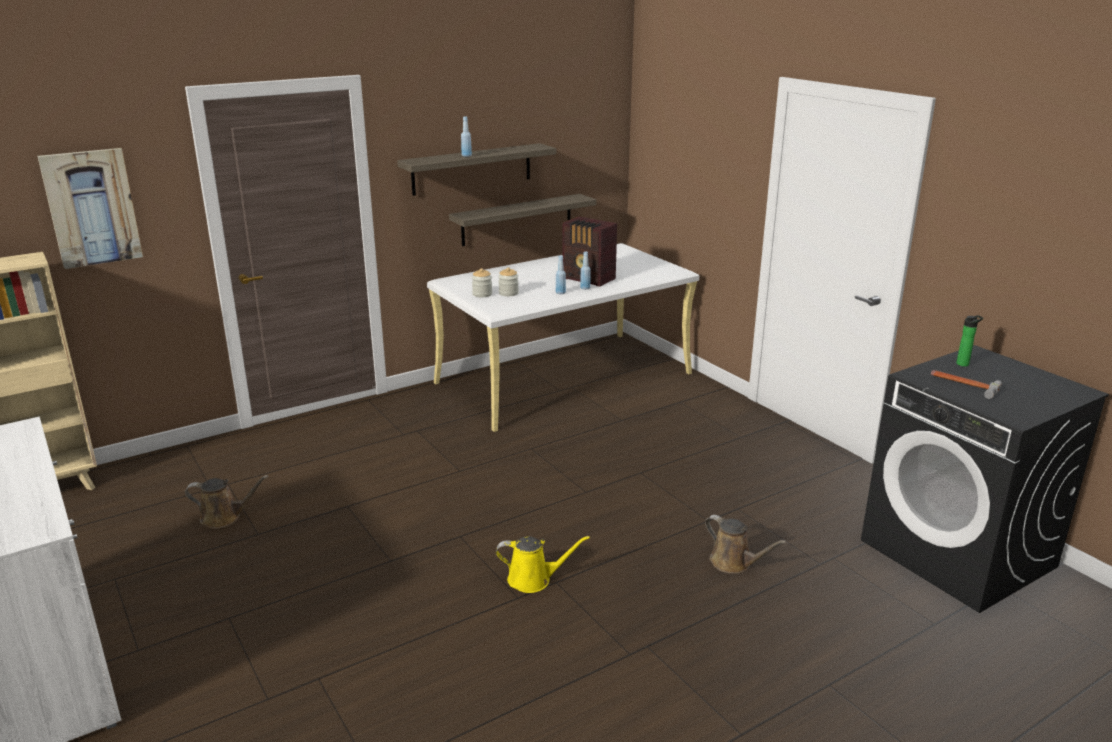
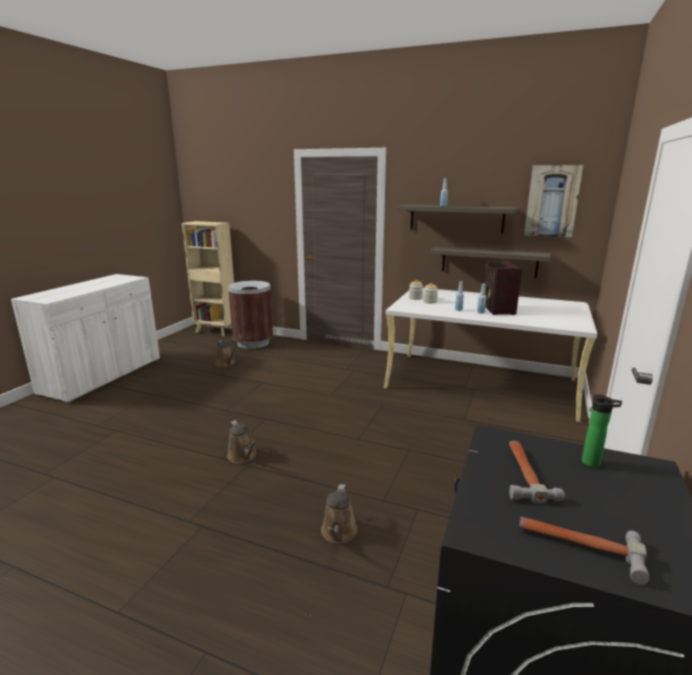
camera: 55 degrees right, 5 degrees down
(92, 207) = (250, 206): picture -> picture (552, 201)
(182, 471) = (253, 343): none -> brown trash can
(533, 579) = (243, 456): yellow watering can -> brown watering can
(1039, 400) = (578, 545): none -> hammer

